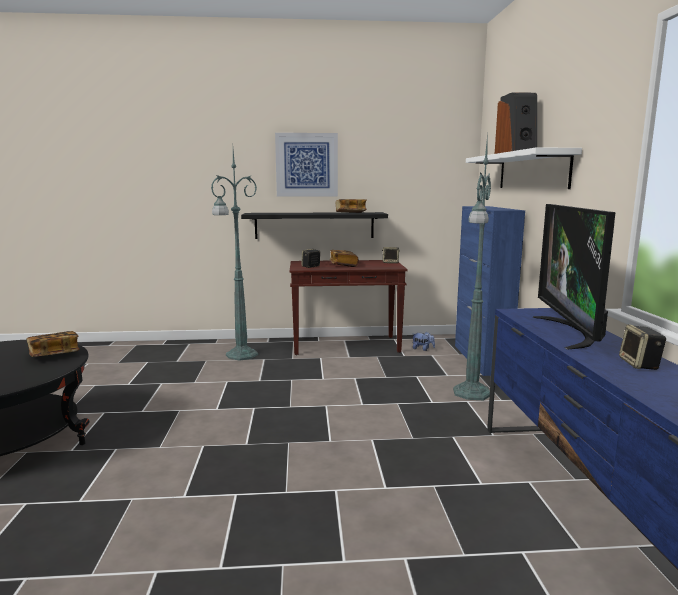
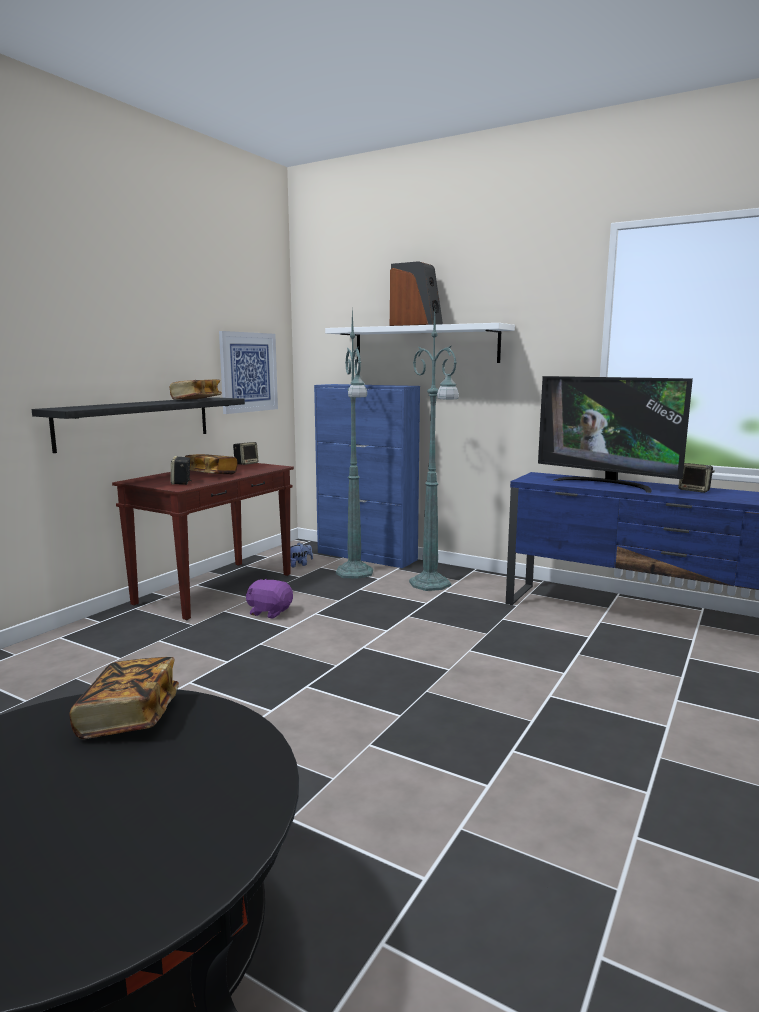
camera: 55 degrees left, 0 degrees up
(240, 355) = (111, 650): green floor lamp -> green floor lamp (354, 573)
(306, 165) = (119, 327): picture -> picture (248, 372)
(336, 367) = (269, 612): none -> purple plush toy

